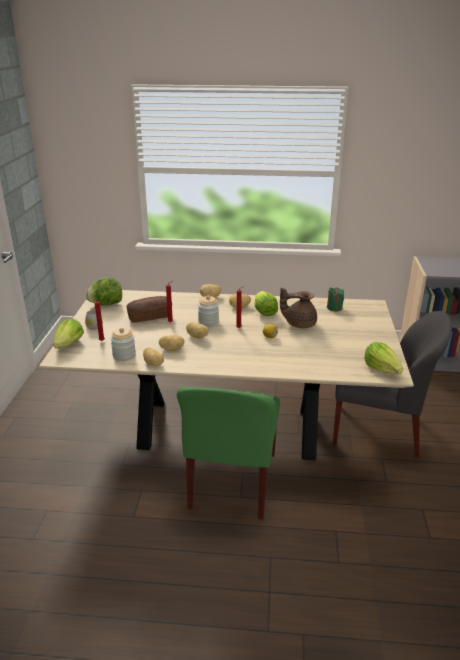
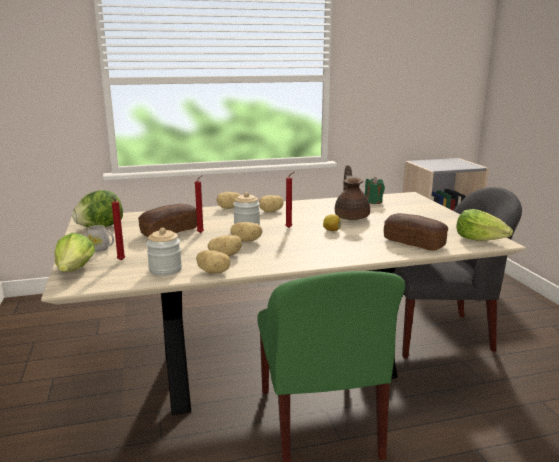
camera: 20 degrees left, 10 degrees down
(264, 311) = (303, 212): lettuce -> none
(299, 324) = (351, 217): brown teapot -> brown teapot turned 105 degrees clockwise
(323, 362) = (414, 243): none -> bread

